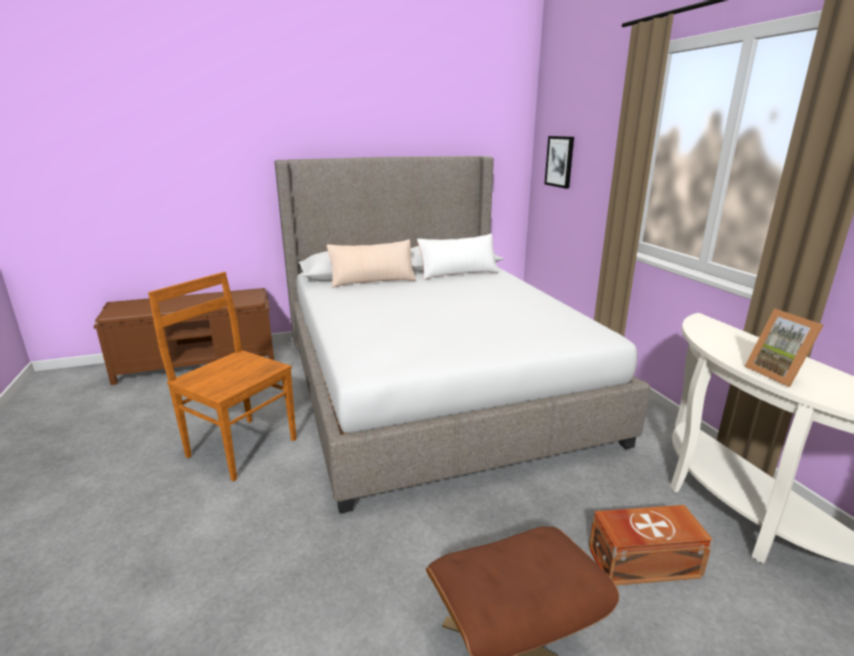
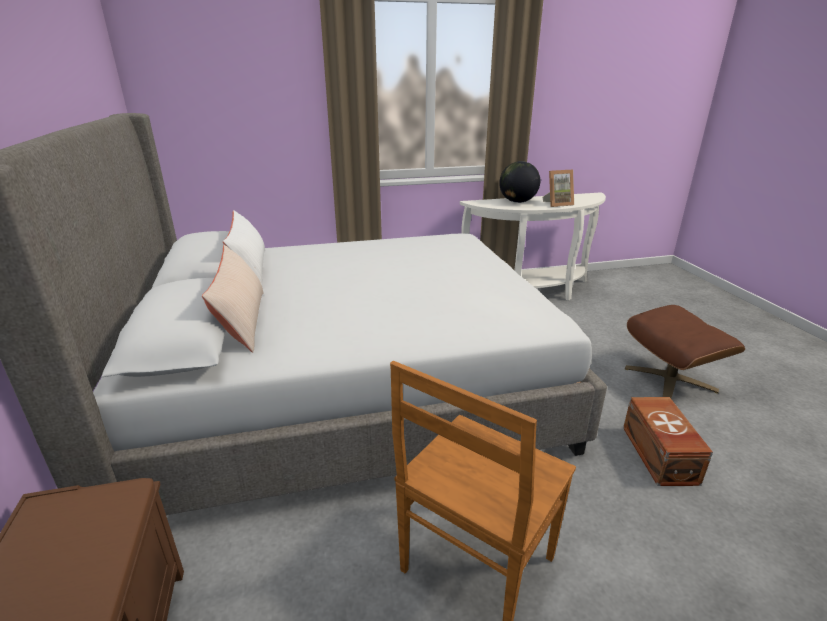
camera: 85 degrees left, 5 degrees up
(560, 161) = (204, 111): picture -> none
(641, 561) = (582, 329): brown storage box -> brown storage box (658, 455)
(747, 345) = (517, 202): none -> globe

